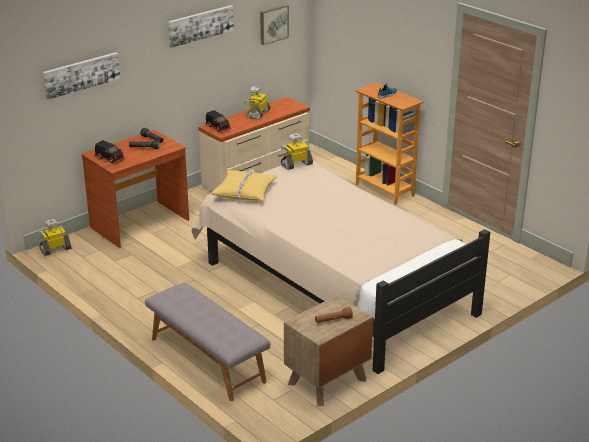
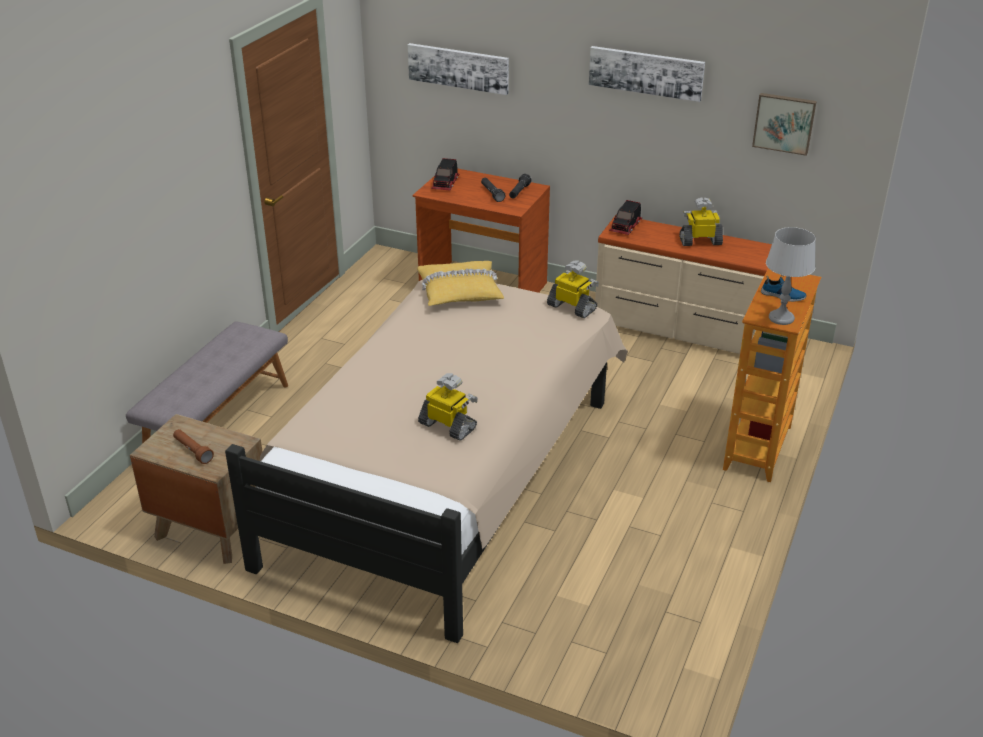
camera: 65 degrees right, 5 degrees up
(55, 249) = (388, 258): toy robot -> toy robot (448, 426)
(407, 101) = (781, 318): none -> grey table lamp

